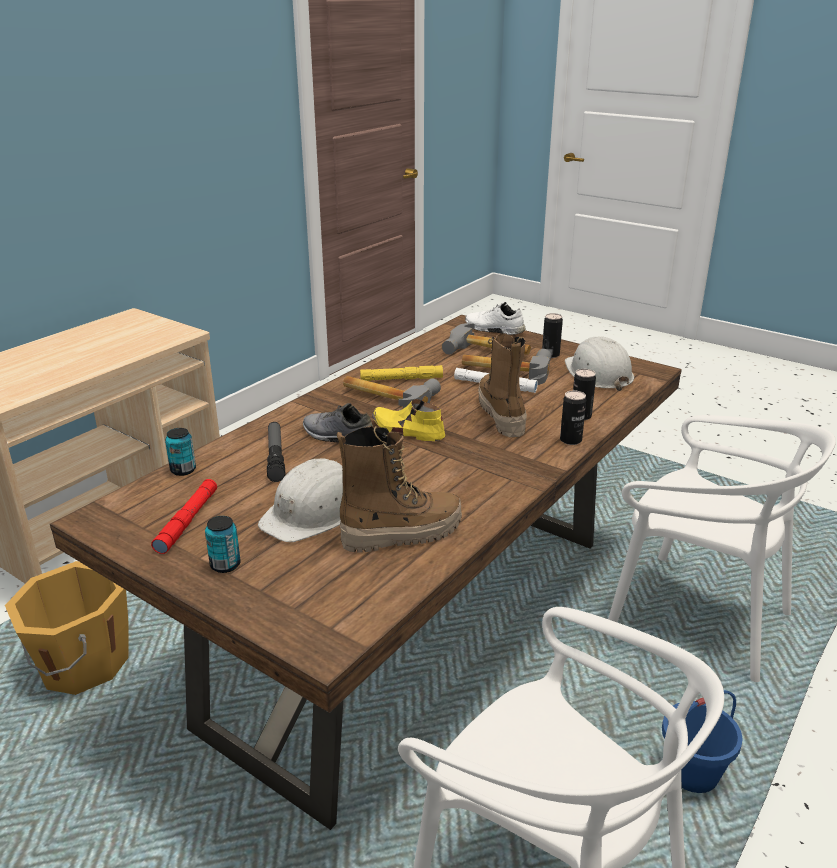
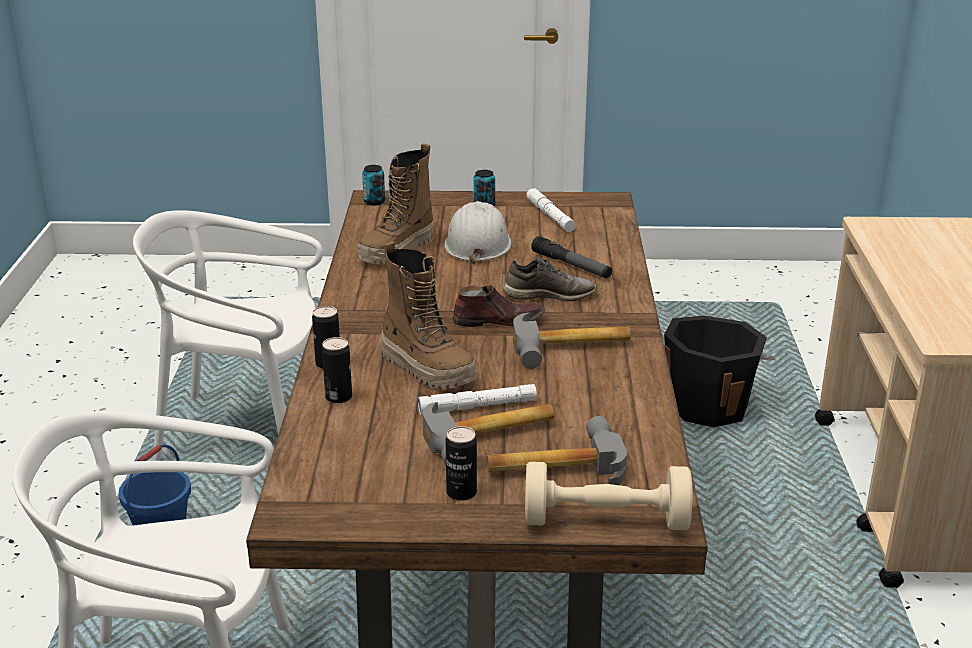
camera: 145 degrees right, 0 degrees up
(82, 665) = (708, 406): orange bucket -> black bucket
(183, 470) = (618, 237): can -> can (374, 202)
(187, 521) = (550, 216): red flashlight -> white flashlight
(401, 379) = (594, 376): yellow flashlight -> none
(407, 431) = (498, 320): yellow shoe -> brown shoe
(493, 329) = (605, 521): white shoe -> beige dumbbell
(598, 373) = (364, 477): white hard hat -> none

